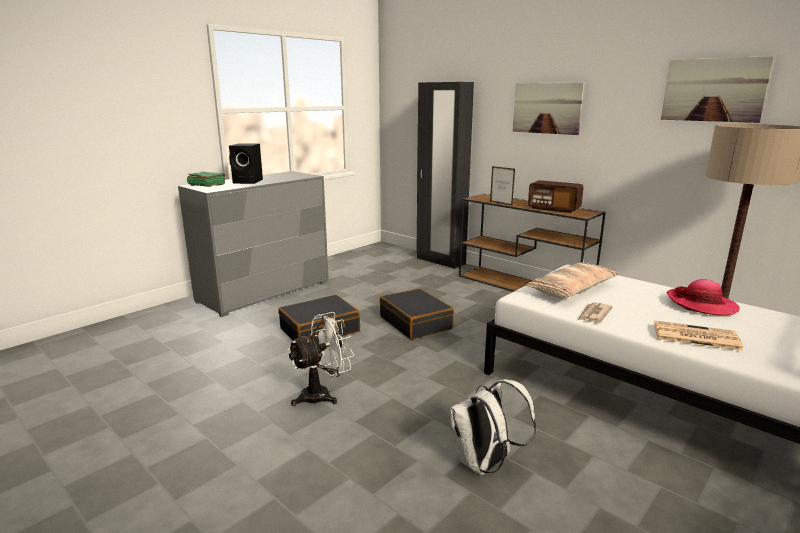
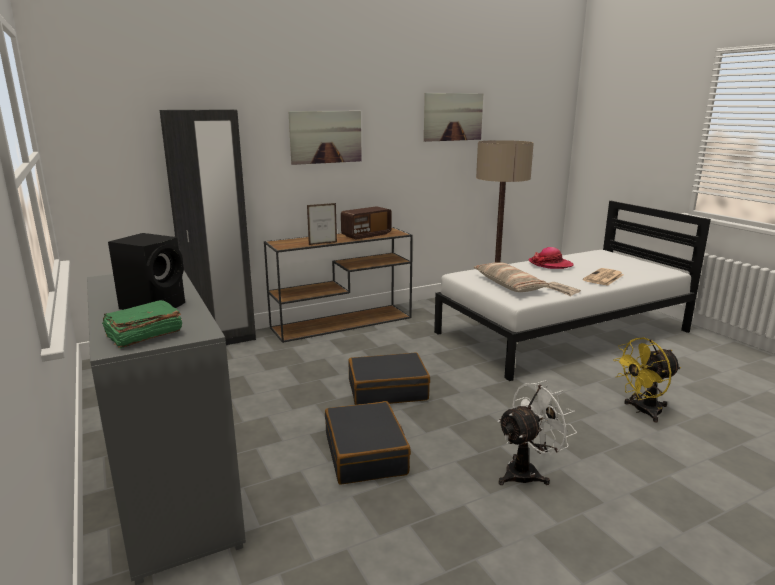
camera: 70 degrees left, 0 degrees up
(322, 394) = (527, 472): white fan -> white fan turned 75 degrees clockwise
(485, 464) = (642, 411): white backpack -> yellow fan

